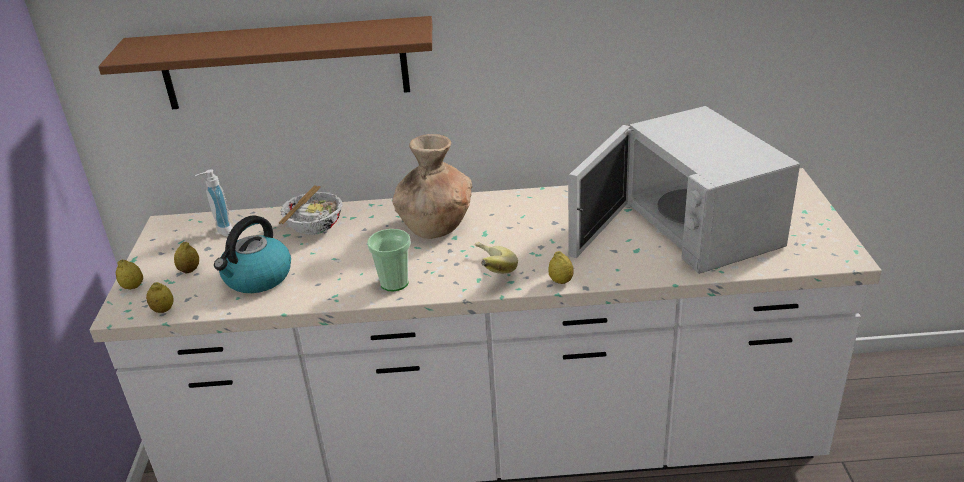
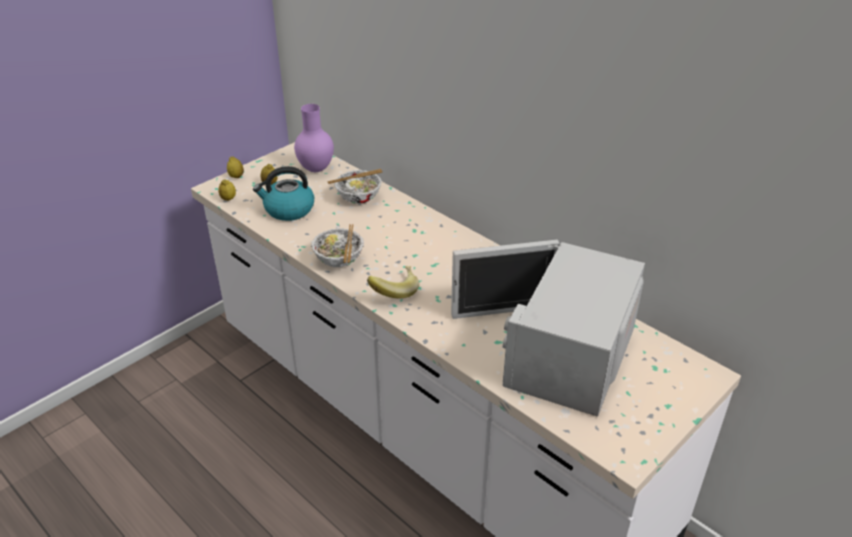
camera: 45 degrees right, 5 degrees up
(221, 231) = (316, 169): soap dispenser -> purple vase
(284, 64) = (383, 73): brown shelf -> none
(394, 283) = (339, 260): cup -> bowl
(436, 225) = (418, 240): brown vase -> none
(561, 281) = (419, 326): lemon -> none

